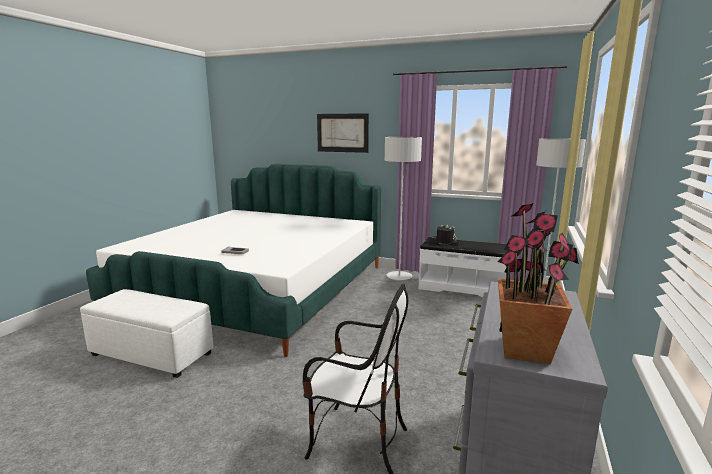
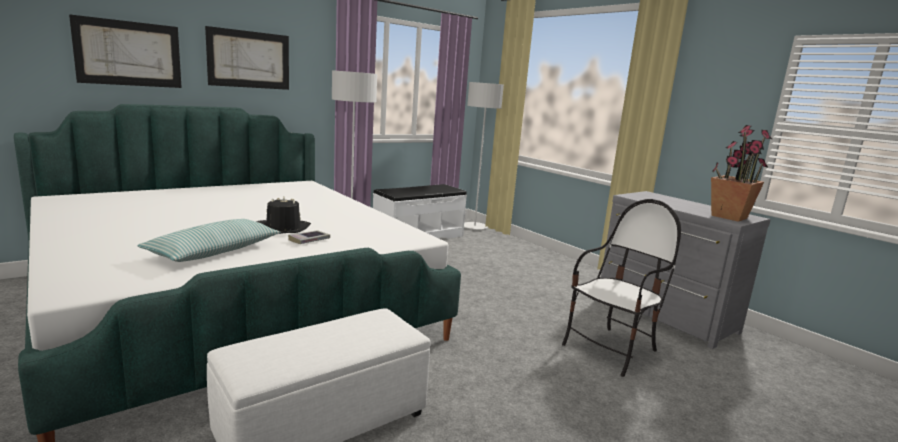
camera: 60 degrees left, 0 degrees up
(191, 246) = (214, 251): none -> pillow
(280, 135) = (129, 53): none -> picture
(444, 242) = (403, 191): black hat -> black hat (283, 228)

